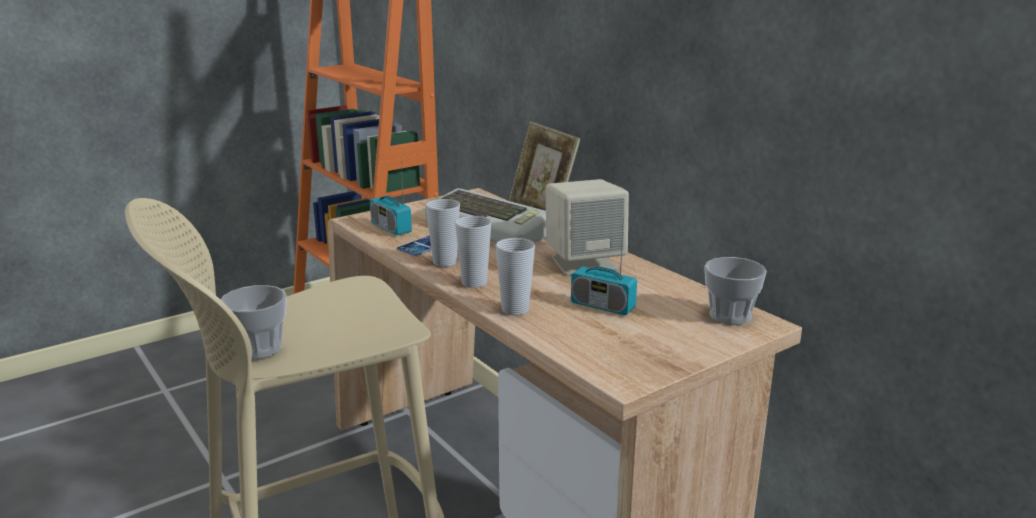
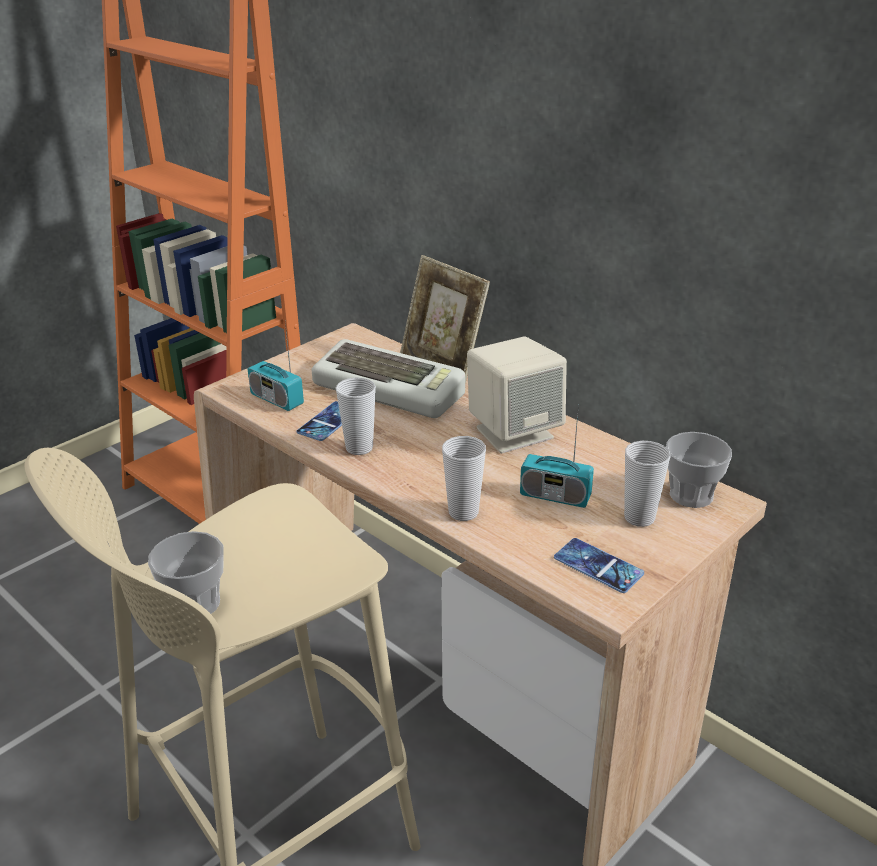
camera: 10 degrees left, 10 degrees up
(474, 283) = (404, 476): cup -> cup (639, 518)
(621, 355) = (598, 566): none -> phone

